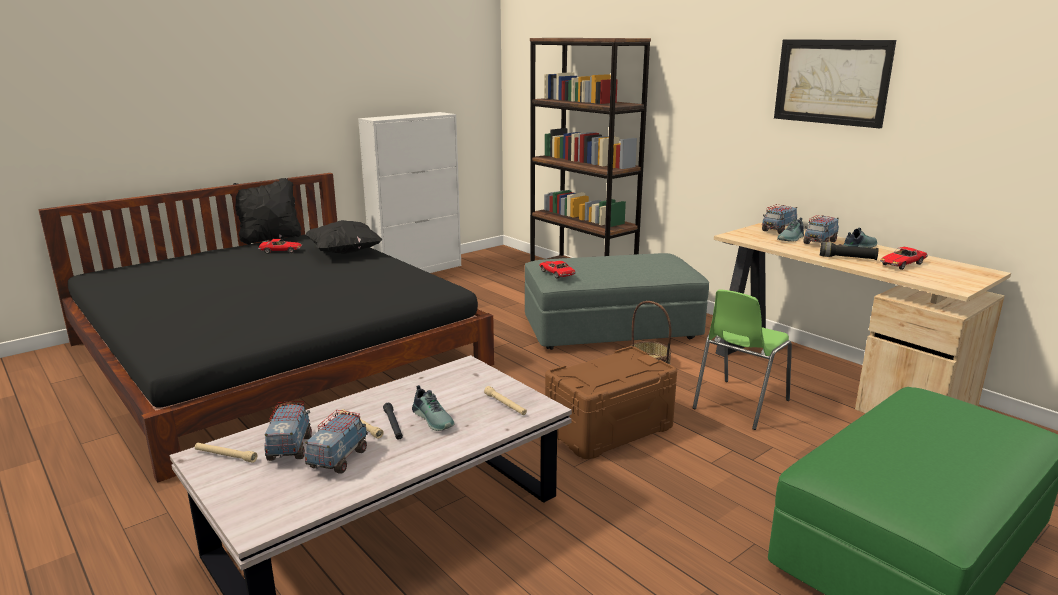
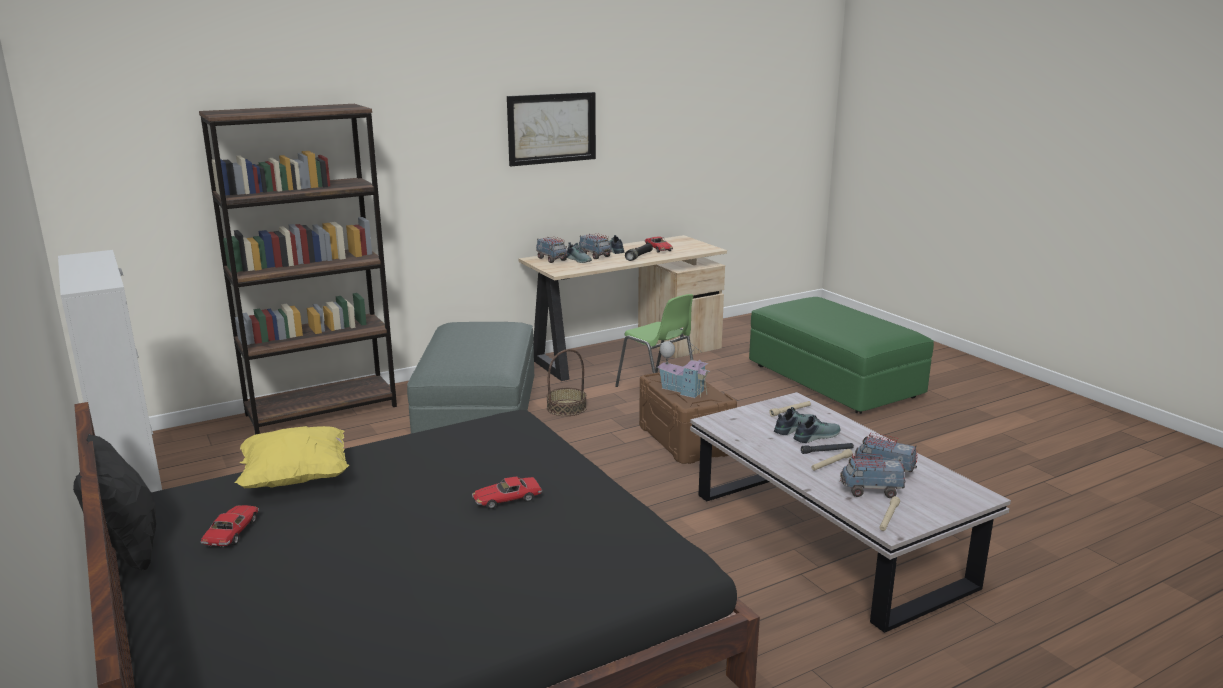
camera: 80 degrees left, 0 degrees up
(345, 252) = (296, 479): black pillow -> yellow pillow
(456, 406) = (793, 428): none -> shoe
(556, 274) = (487, 369): toy car -> toy car (507, 499)
(606, 370) = (683, 390): none -> toy house

